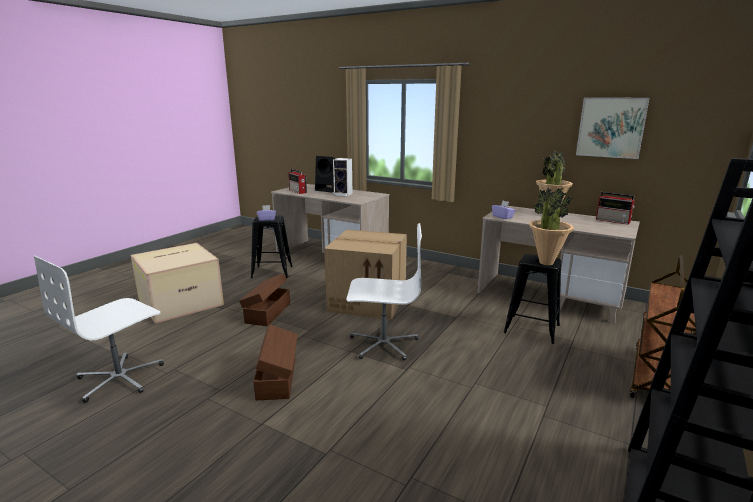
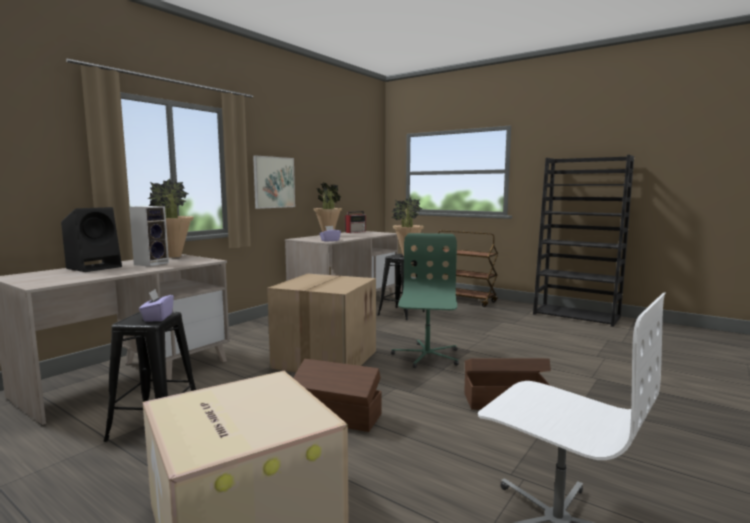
camera: 85 degrees left, 10 degrees down
(298, 191) = (72, 278): radio -> none
(374, 194) = (173, 256): none -> potted plant
(383, 343) = (426, 356): white office chair -> green office chair
(611, 127) = (337, 164): picture -> picture (274, 182)

